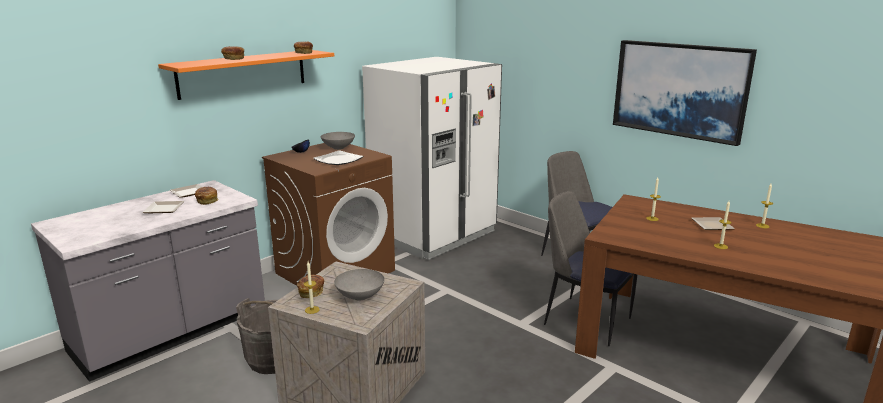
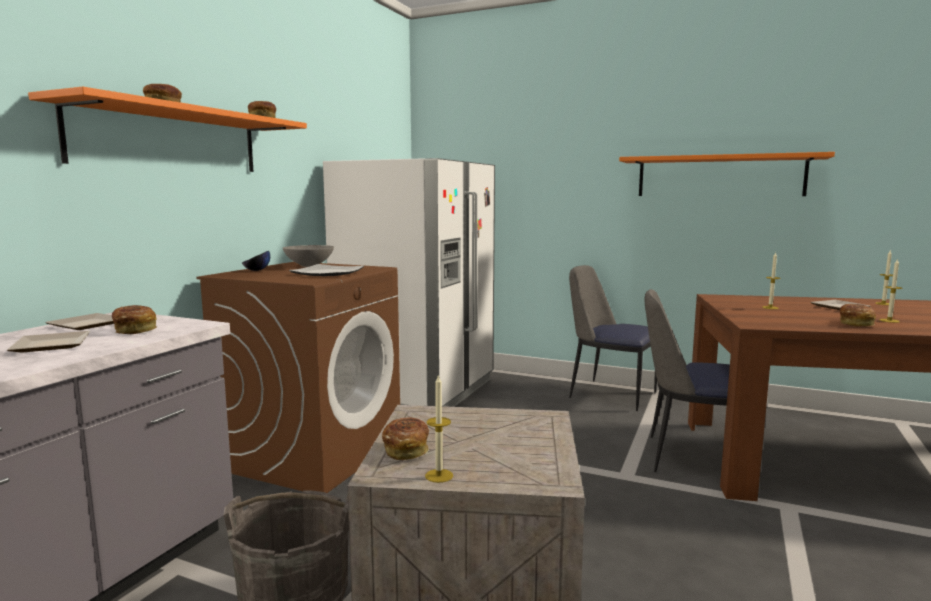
camera: 20 degrees left, 10 degrees down
(361, 296) = (500, 443): grey bowl -> none
(679, 90) = (719, 176): picture -> orange shelf
(684, 246) = (856, 324): none -> bread

